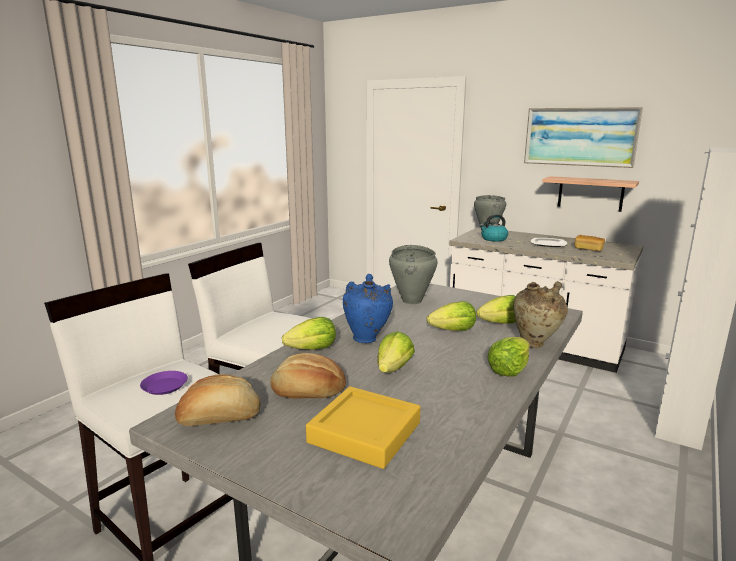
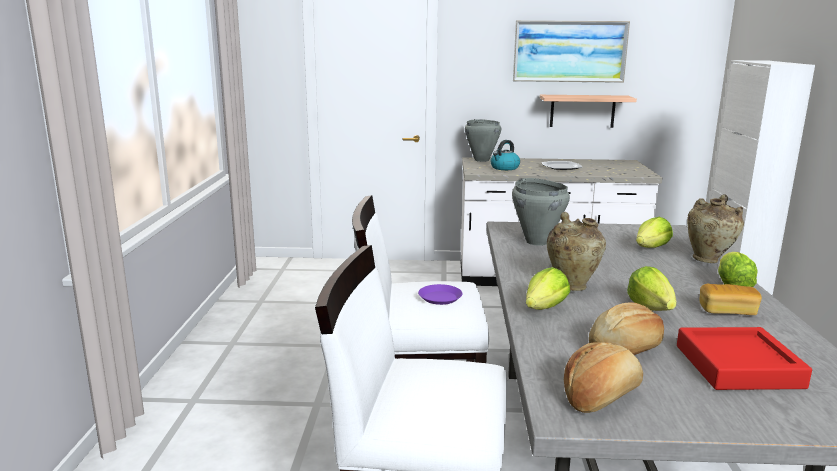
camera: 30 degrees left, 0 degrees up
(165, 386) = (450, 389): purple plate -> purple plate (440, 298)
(364, 432) = (738, 366): yellow tray -> red tray
(367, 338) = (572, 286): blue vase -> beige vase
(453, 331) = (628, 262): lettuce -> none
(588, 249) = (603, 168): bread -> bread (727, 311)

